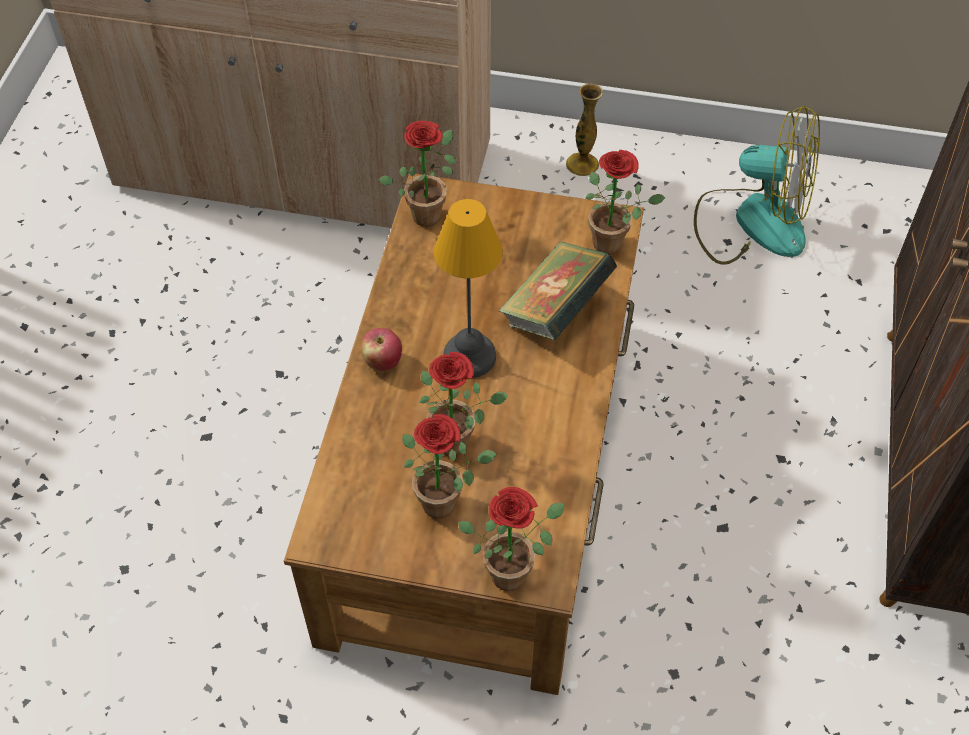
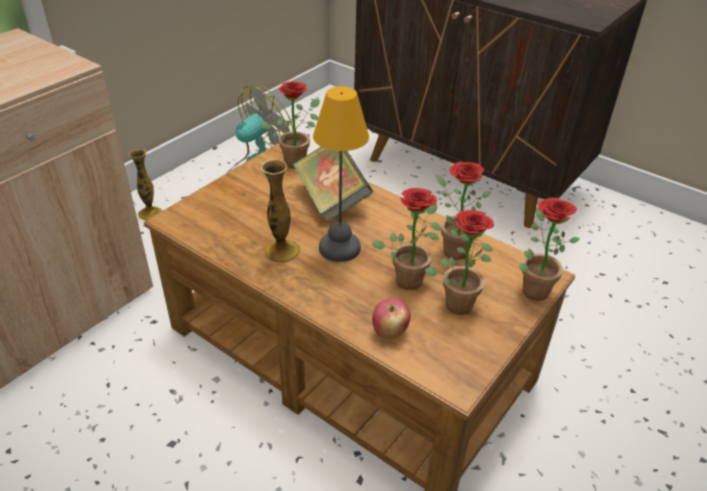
camera: 65 degrees left, 15 degrees down
(382, 362) = (311, 292): apple -> apple (389, 332)
(428, 211) = (191, 224): potted plant -> potted plant (450, 249)
(432, 308) = (282, 251): none -> vase

